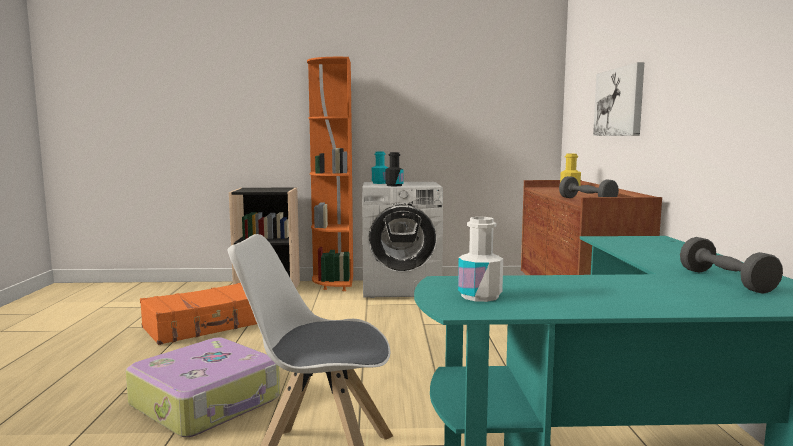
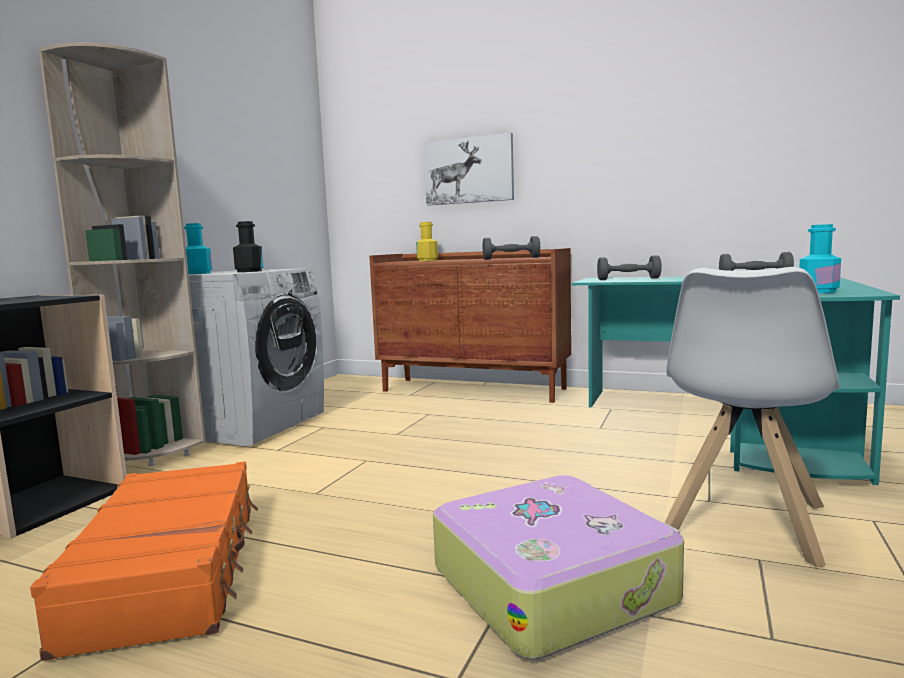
camera: 65 degrees left, 0 degrees up
(333, 287) = (152, 458): orange bookcase -> beige bookcase
(480, 296) = (818, 291): white bottle -> turquoise bottle
(645, 246) = (628, 279): none -> grey dumbbell

